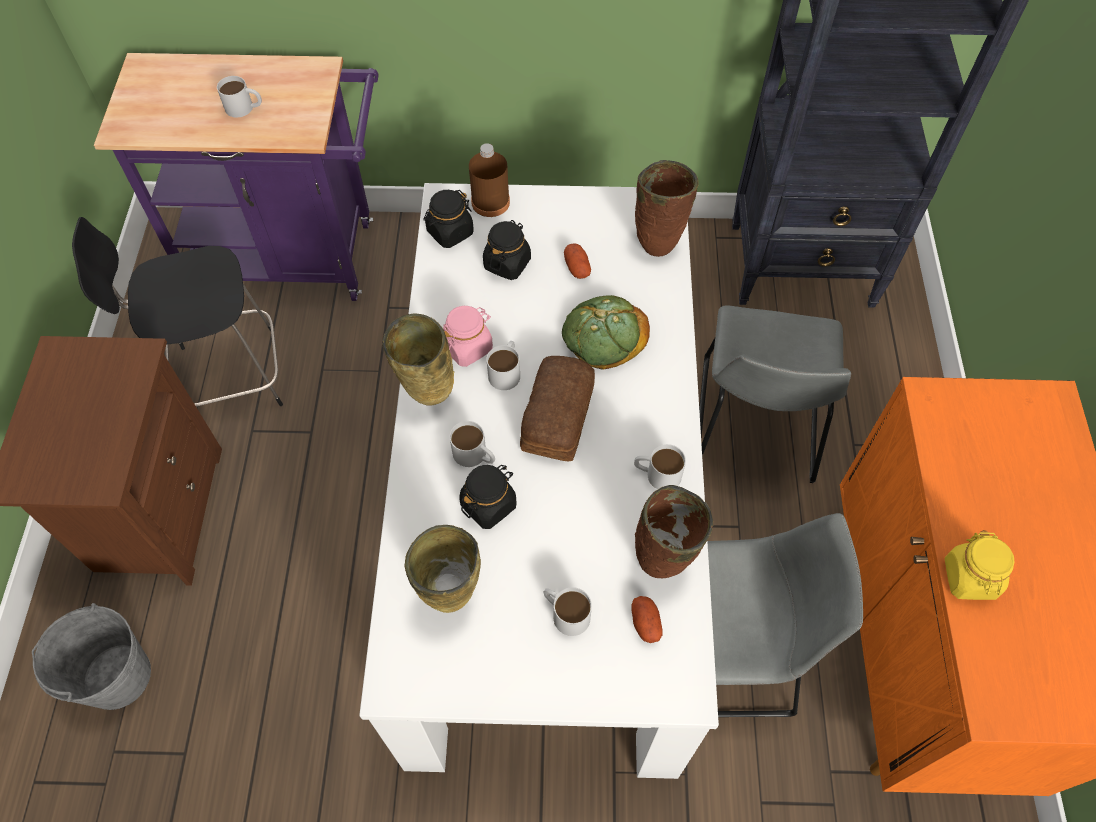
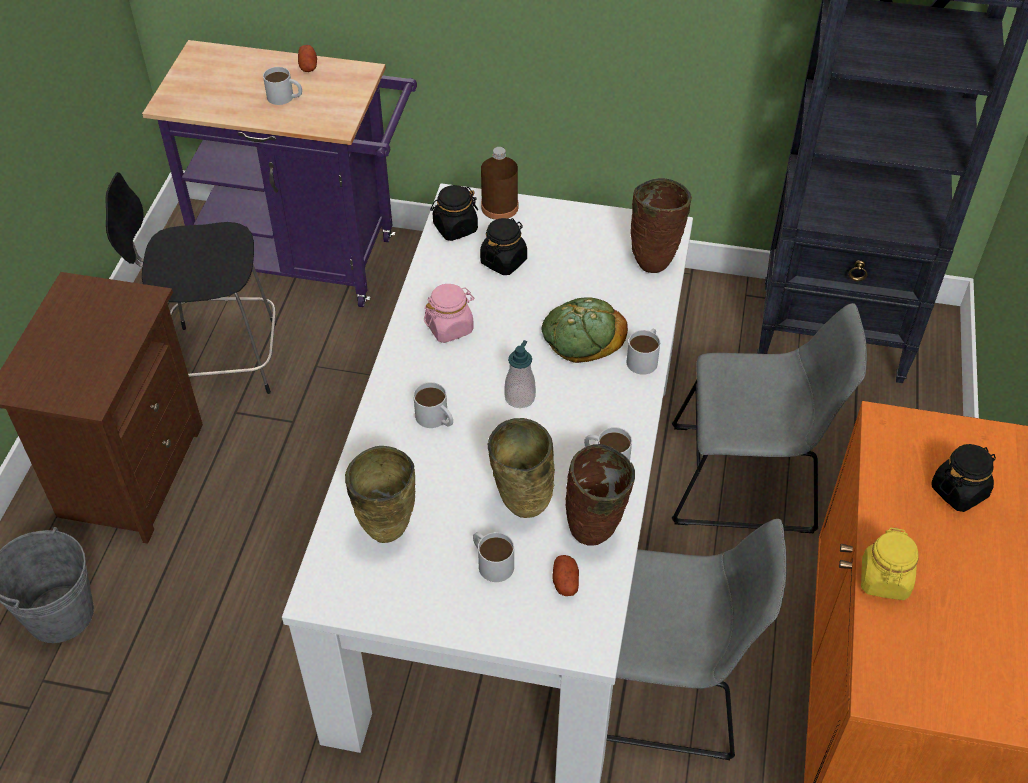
camera: 10 degrees right, 10 degrees down
(426, 394) = (402, 361): beige vase -> beige vase (521, 506)
(489, 504) = (439, 462): black jar -> black jar (959, 491)
(506, 371) = (482, 352): white mug -> white mug (644, 358)
(555, 417) = (520, 397): bread -> soap dispenser
(577, 267) = (570, 273): potato -> potato (308, 66)
(756, 425) = (750, 479): grey chair -> grey chair turned 105 degrees counterclockwise

